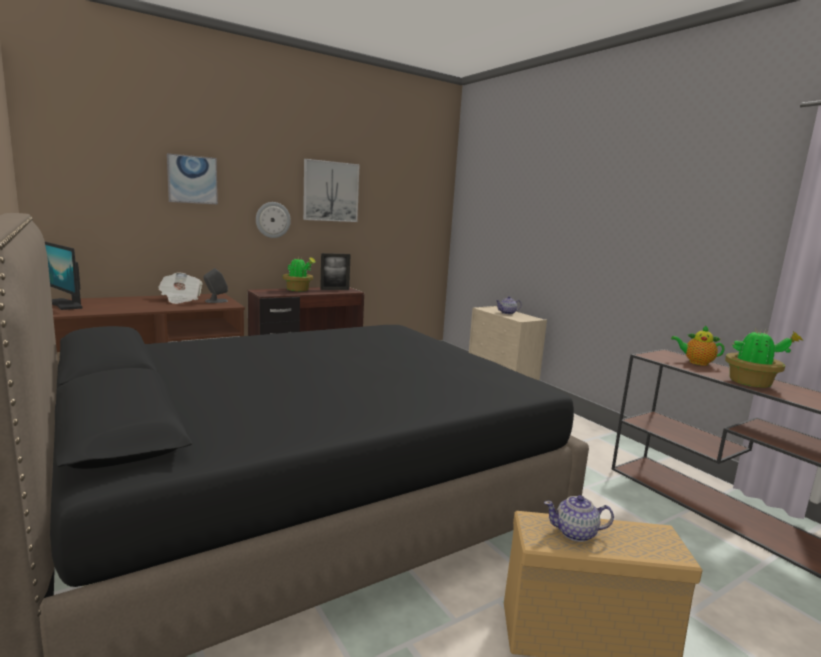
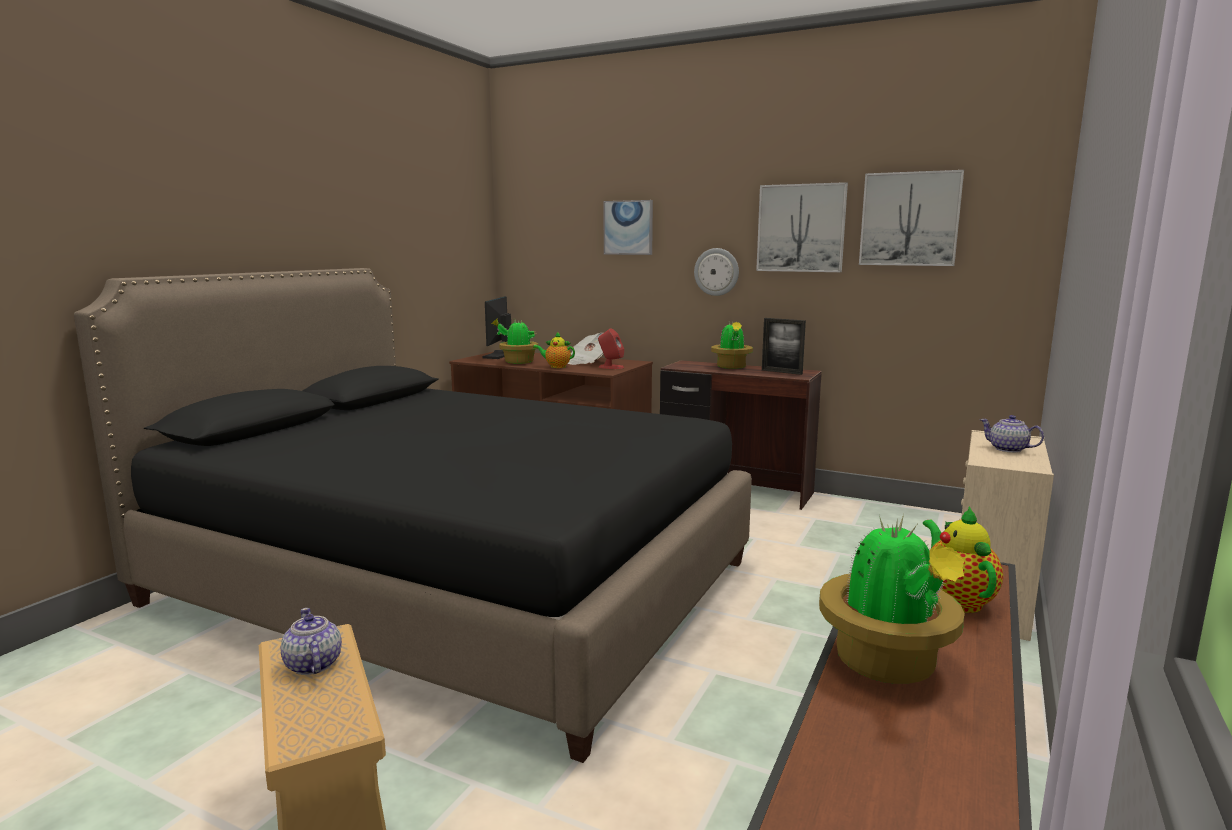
camera: 60 degrees right, 0 degrees up
(119, 308) = (517, 362): none -> potted plant
(172, 307) = (556, 366): none -> teapot
(216, 301) = (610, 367): grey speaker -> red speaker
(390, 191) = (909, 219): none -> picture

